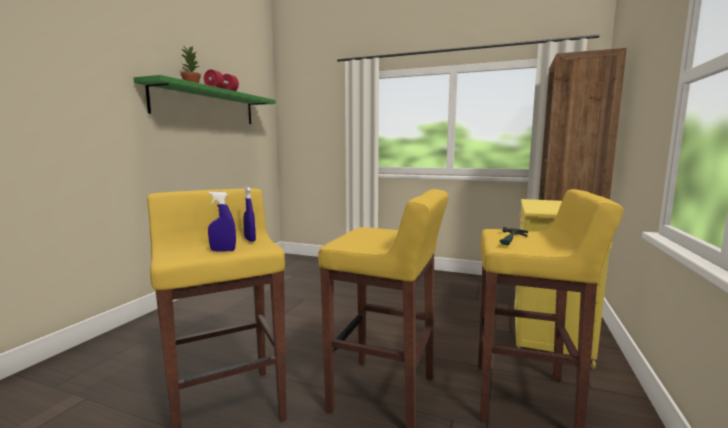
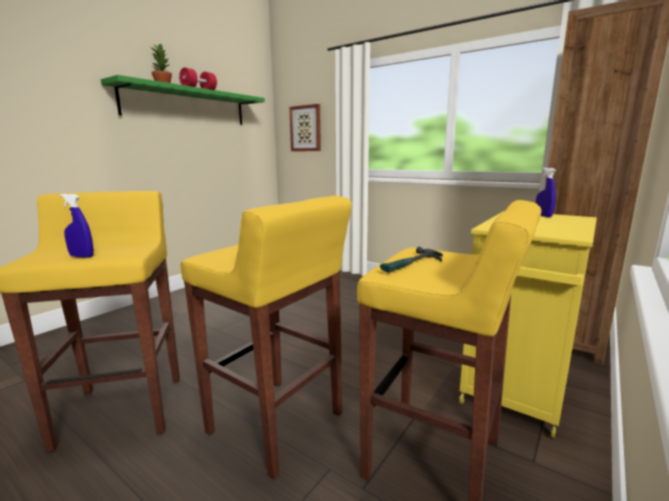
camera: 15 degrees right, 5 degrees up
(250, 240) = (129, 246): blue spray bottle -> blue spray bottle (543, 216)
(311, 129) = (306, 128): none -> picture

